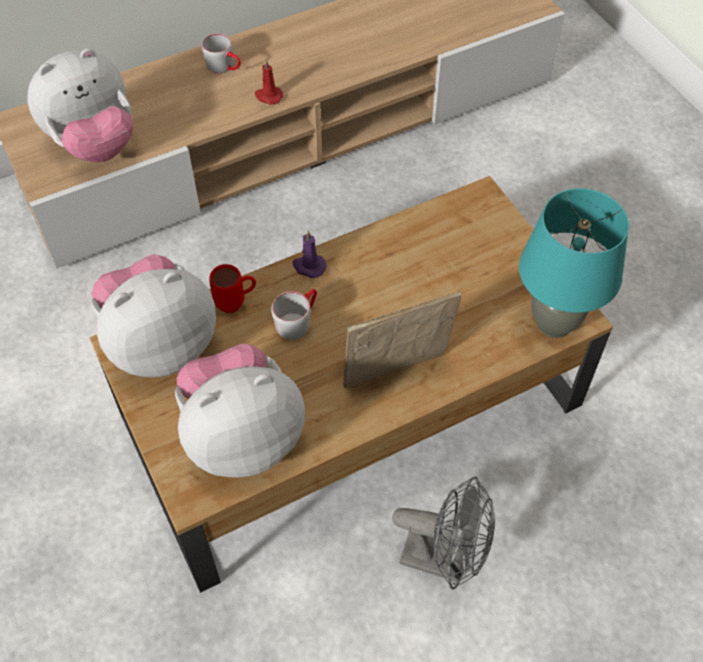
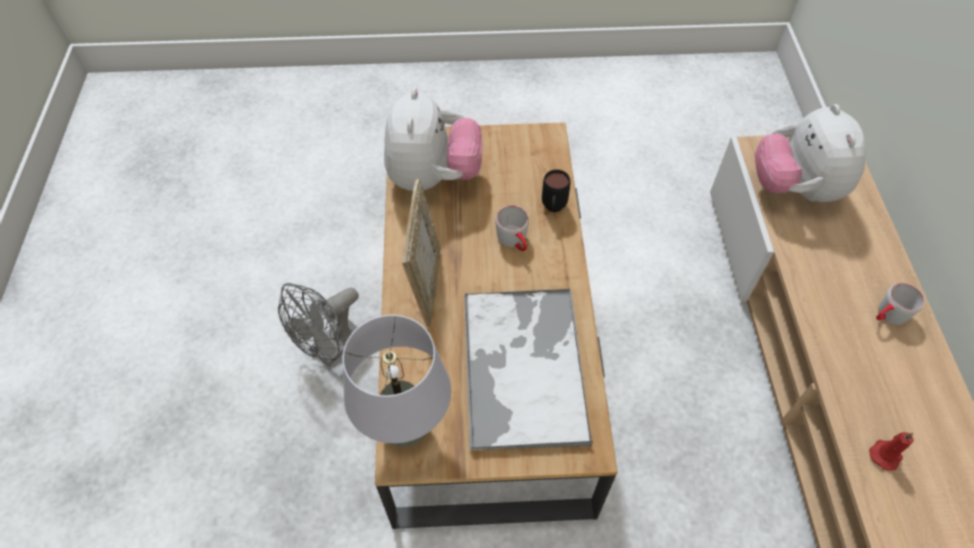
camera: 115 degrees right, 0 degrees up
(160, 344) = (537, 156): plush toy -> none
(236, 303) = (553, 209): red mug -> black mug
(268, 96) = (830, 339): red candle -> red candle (886, 454)
(308, 266) = (567, 268): purple candle -> none
(436, 264) = (523, 365): none -> tray
(554, 323) = (406, 430): turquoise table lamp -> grey table lamp

